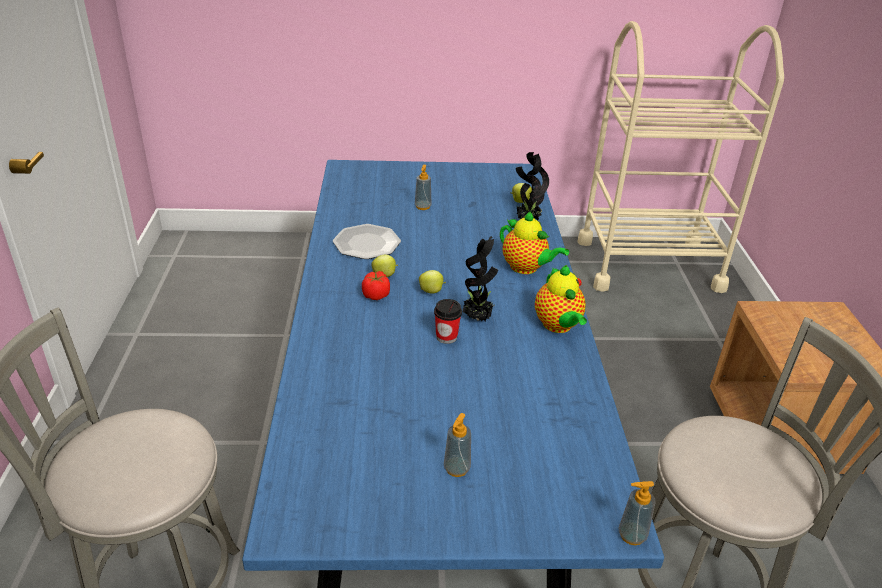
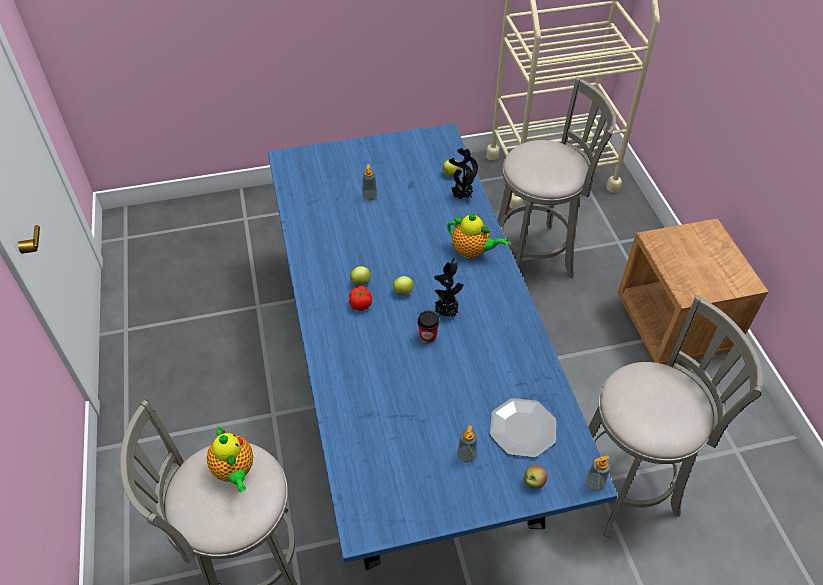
camera: 10 degrees left, 15 degrees up
(367, 243) = (335, 248): plate -> plate (523, 428)
(542, 518) = (533, 482): none -> apple
(558, 326) = (510, 308): teapot -> teapot (234, 471)
(617, 336) = (536, 254): none -> grey stool

